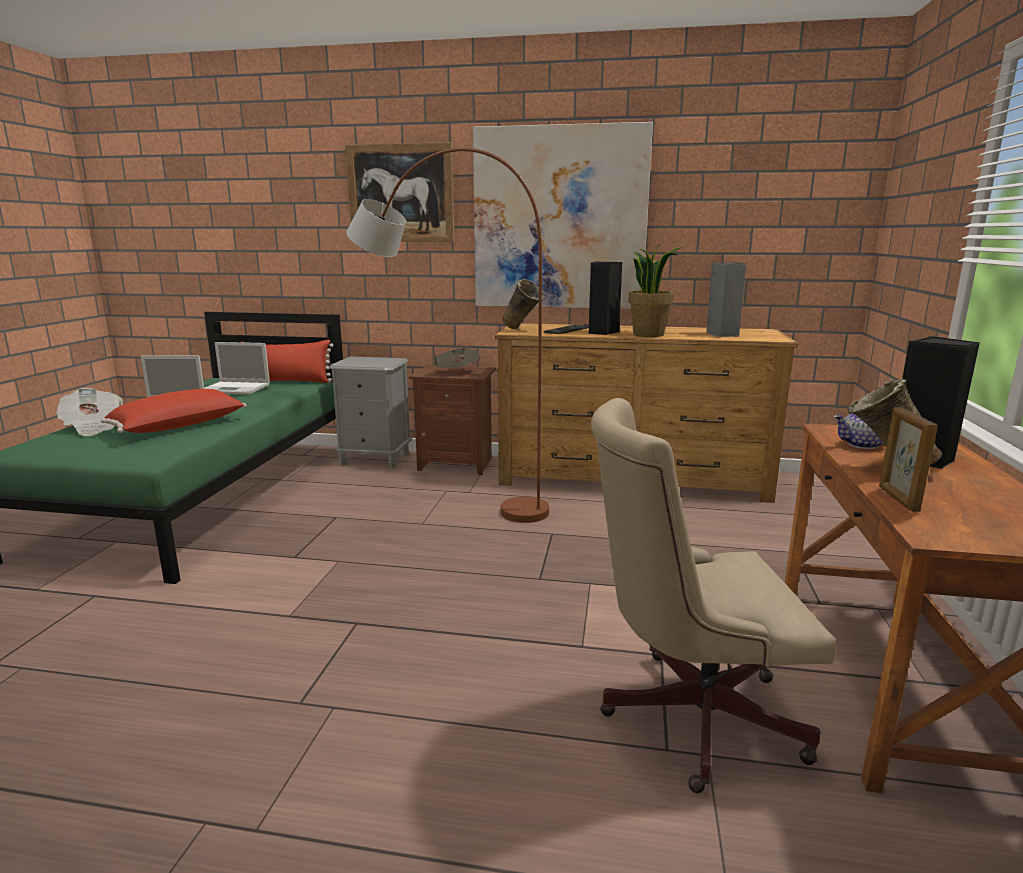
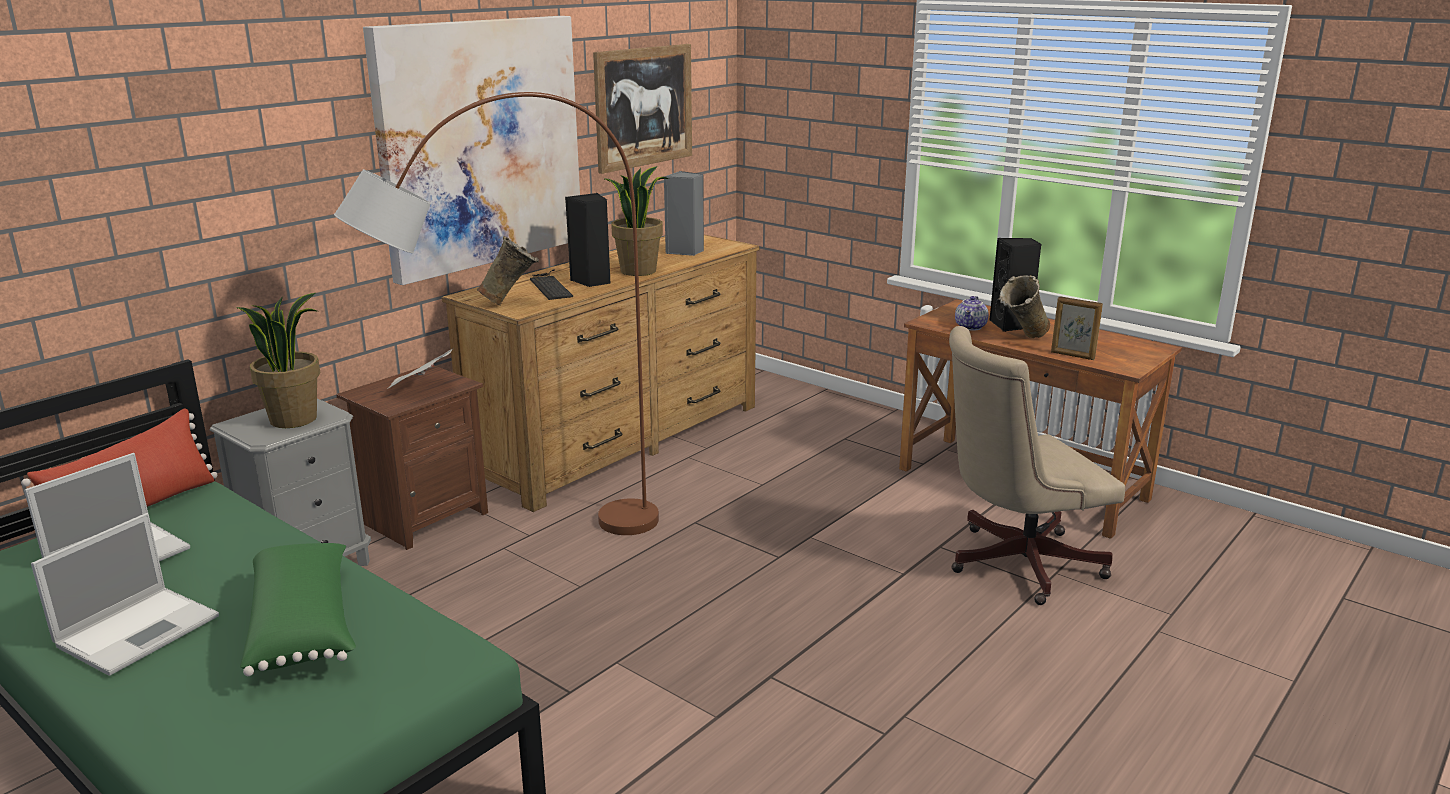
camera: 60 degrees left, 5 degrees up
(94, 427) = (171, 708): newspaper -> none
(179, 427) = (304, 626): red pillow -> green pillow
(370, 362) = (294, 419): none -> potted plant
(400, 193) = (260, 135): picture -> picture (644, 107)
(688, 715) = (1014, 563): beige office chair -> beige office chair turned 45 degrees clockwise

